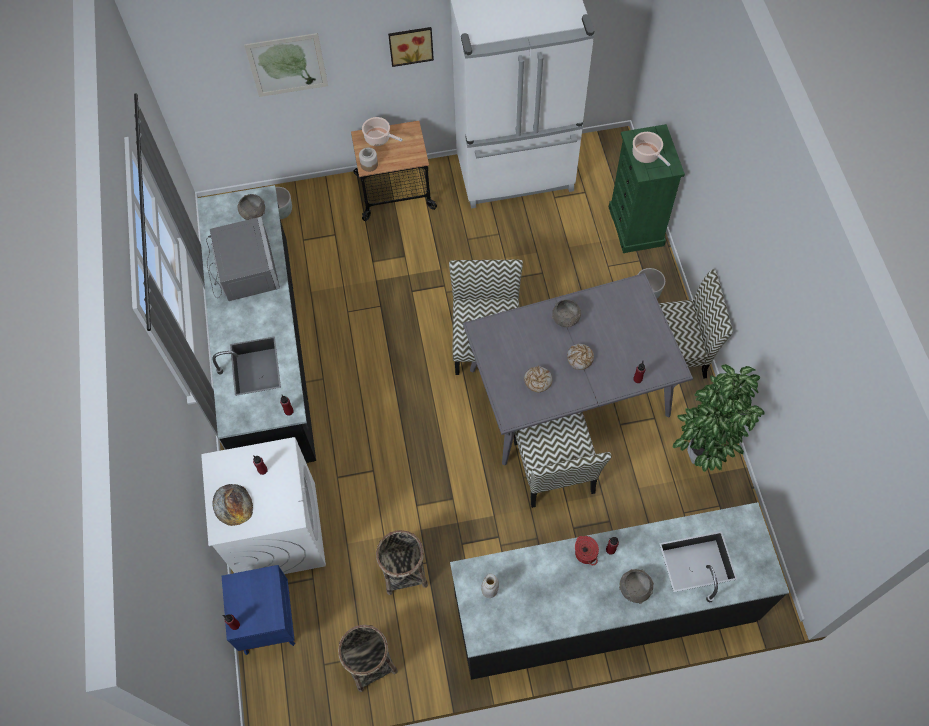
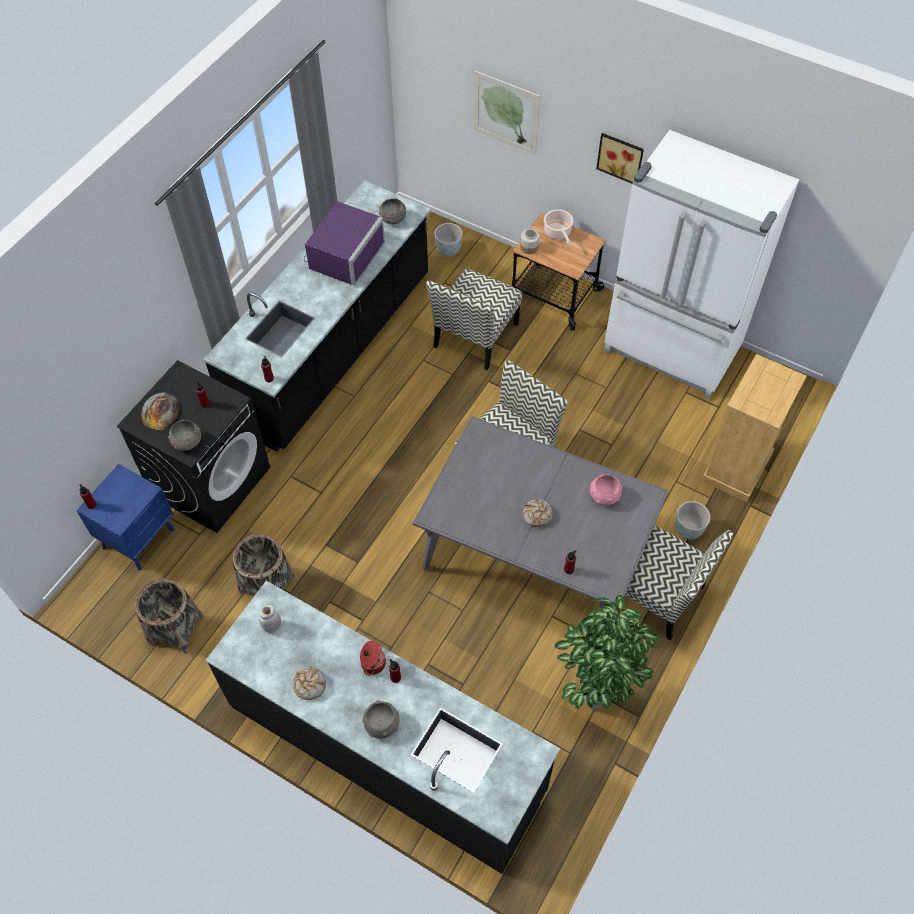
camera: 40 degrees right, 5 degrees down
(243, 270) = (342, 255): grey microwave -> purple microwave
(278, 531) = (211, 481): white washing machine -> black washing machine
(537, 381) = (483, 505): bread -> bread (309, 684)
(554, 469) = (461, 606): chair -> chair (475, 336)
(566, 318) = (559, 475): grey bowl -> grey bowl (187, 442)
(609, 309) = (604, 496): none -> pink bowl
(636, 226) = (736, 467): green dresser -> beige dresser
(647, 155) = (759, 389): cooking pot -> none

